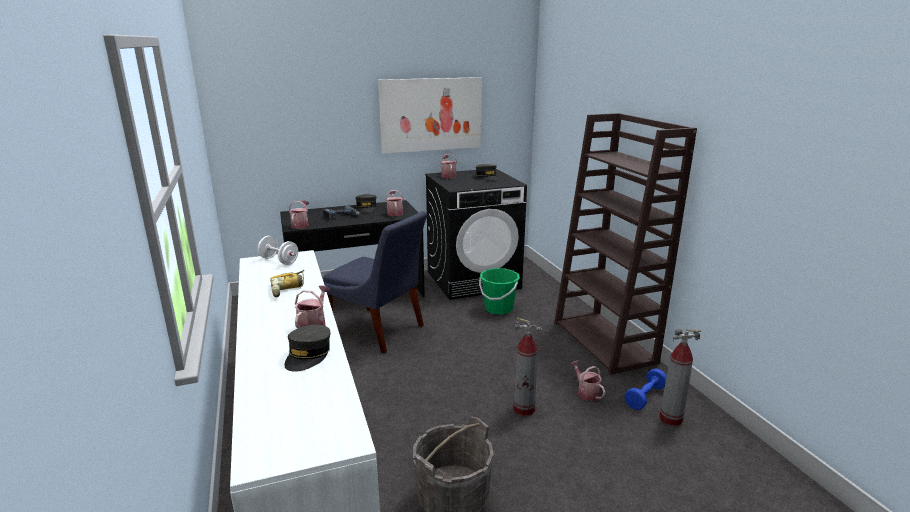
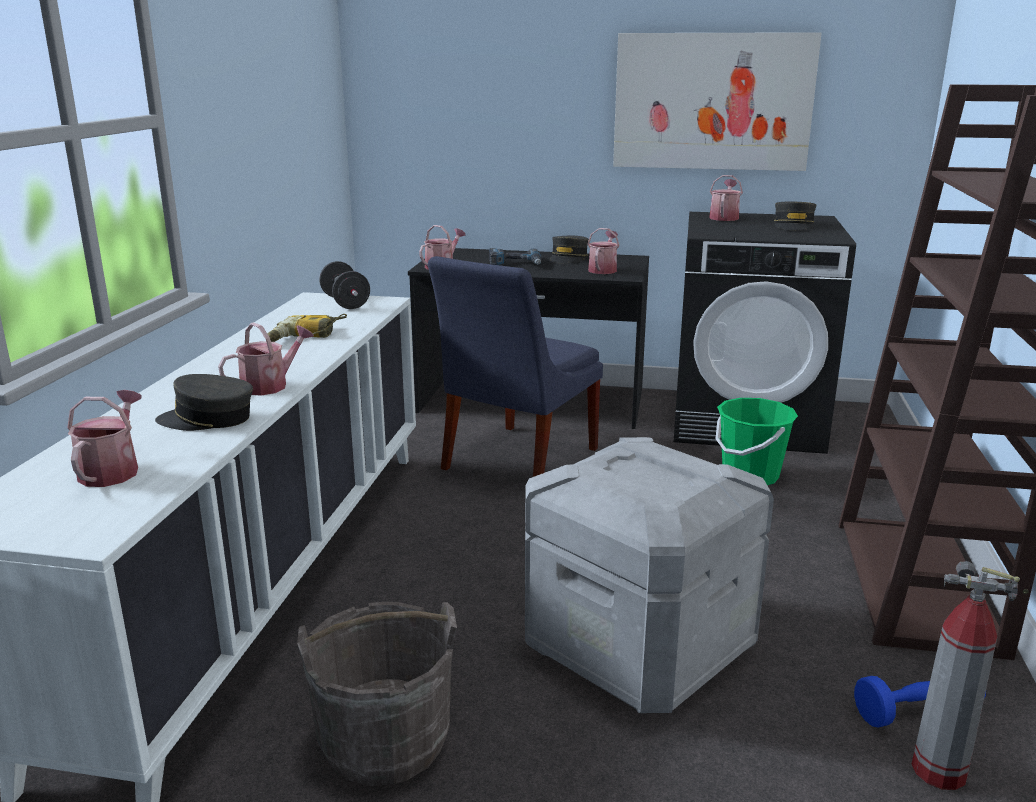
camera: 30 degrees right, 0 degrees up
(279, 260) = (345, 302): white dumbbell -> black dumbbell
(308, 355) = (207, 419): grey cap -> grey cap turned 45 degrees clockwise
(379, 331) = (516, 461): blue chair -> blue chair turned 60 degrees clockwise
(524, 409) = (640, 647): fire extinguisher -> grey storage box
(586, 392) = (790, 659): watering can -> watering can (112, 470)

